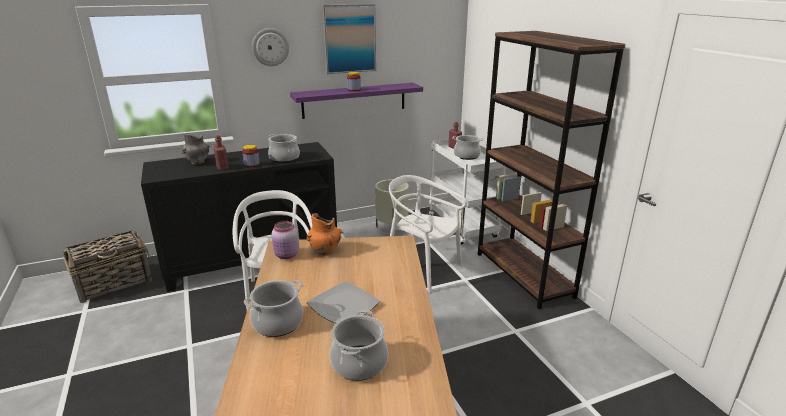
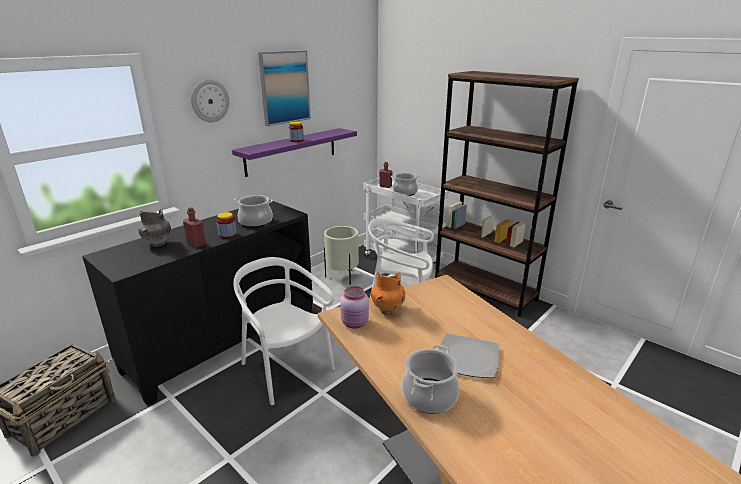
camera: 25 degrees left, 0 degrees up
(359, 363) = (546, 409): cooking pot -> none

